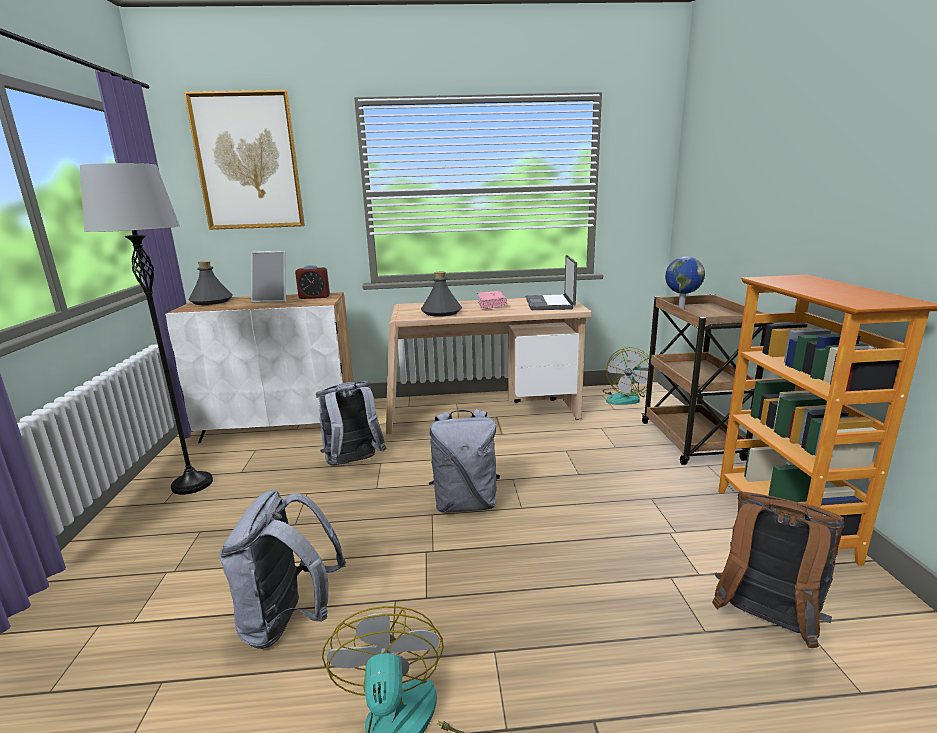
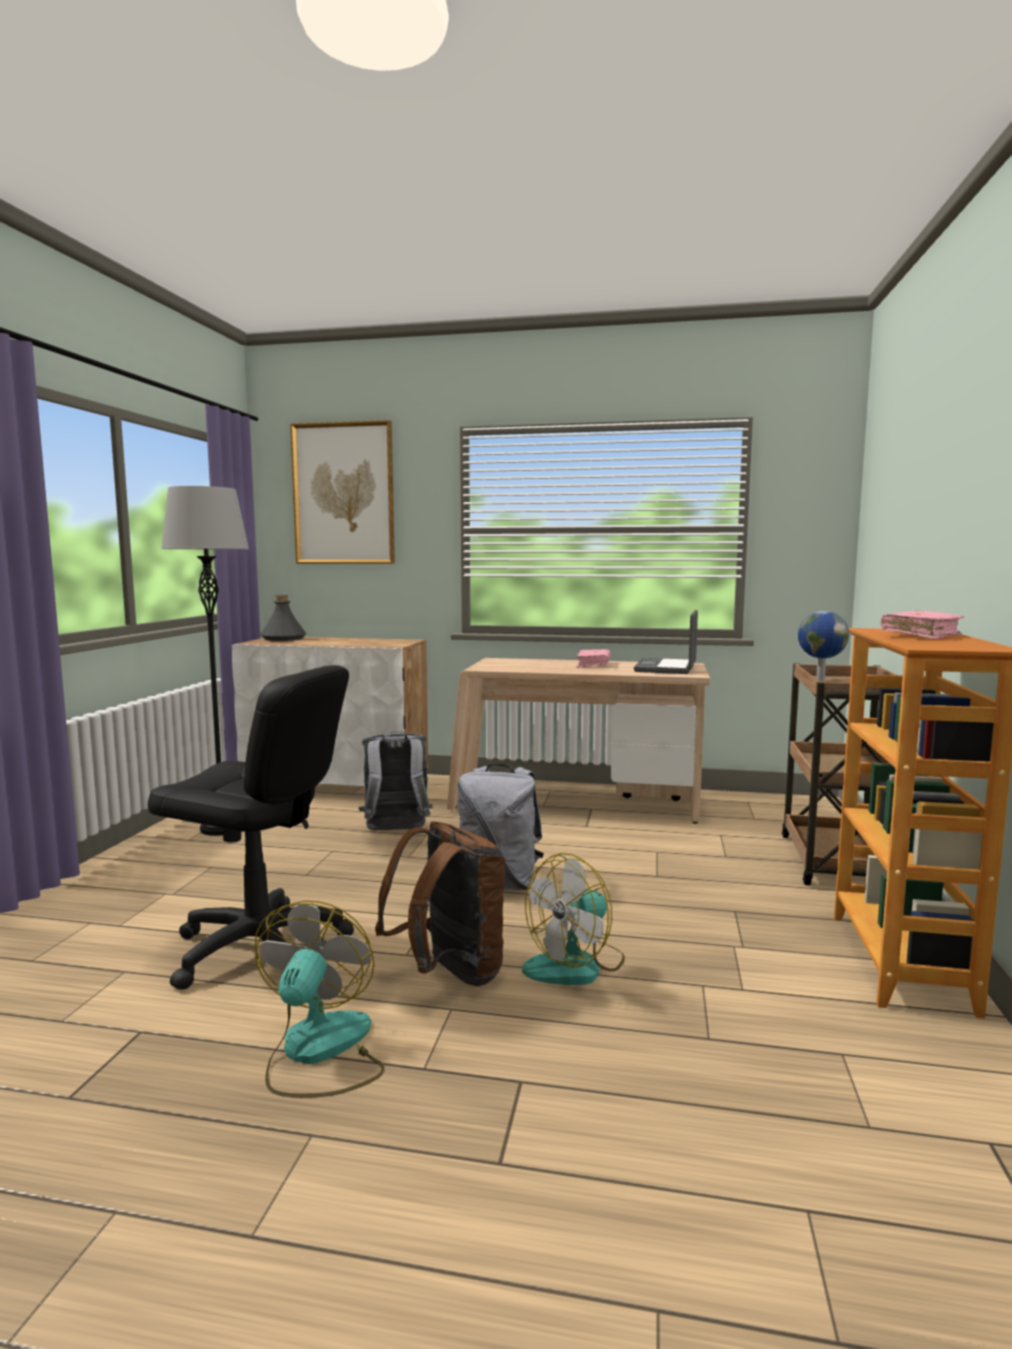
camera: 15 degrees right, 10 degrees down
(273, 300) = (345, 641): picture frame -> none
(289, 621) = (259, 949): grey backpack -> black office chair
(314, 297) = (390, 641): alarm clock -> none
(441, 312) = (526, 667): grey bottle -> none
(626, 397) = (779, 808): fan -> fan (575, 965)
(764, 622) = (793, 1044): brown backpack -> brown backpack (449, 974)
(815, 285) = (921, 635): none -> pink book

